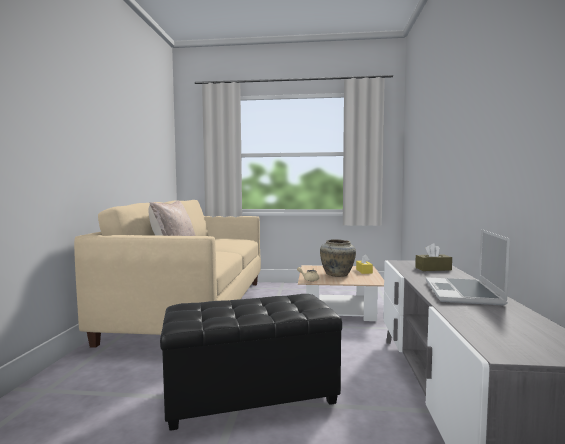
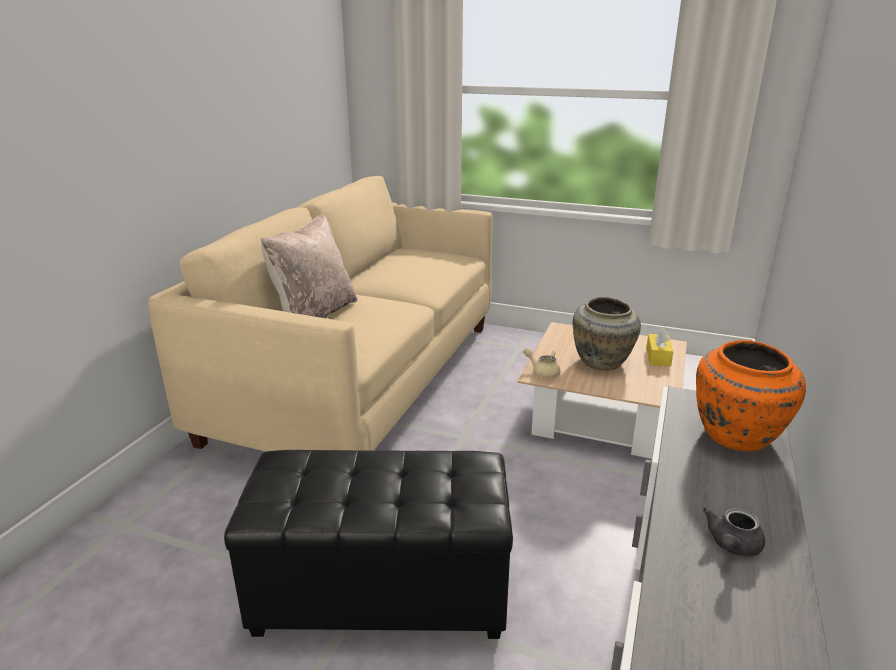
camera: 15 degrees right, 20 degrees up
(433, 269) = (736, 437): brown tissue box -> orange vase
(464, 293) = (731, 546): laptop -> grey teapot

